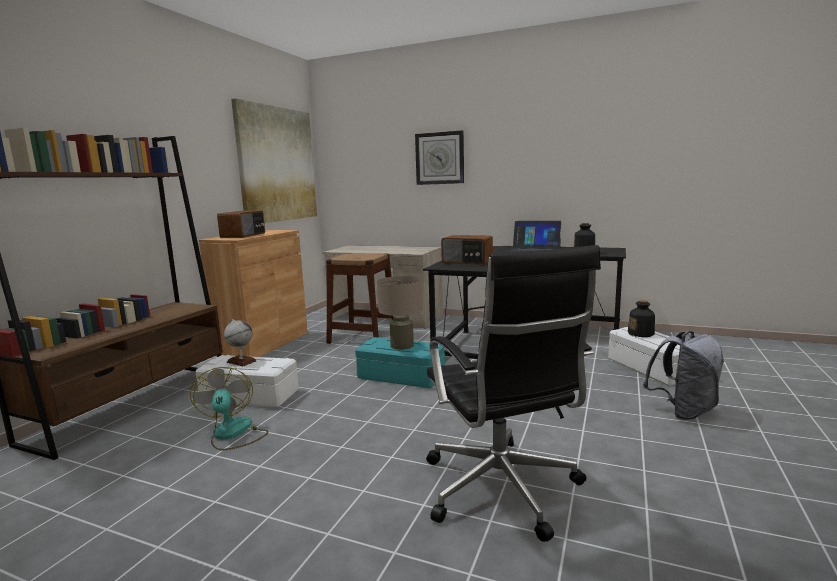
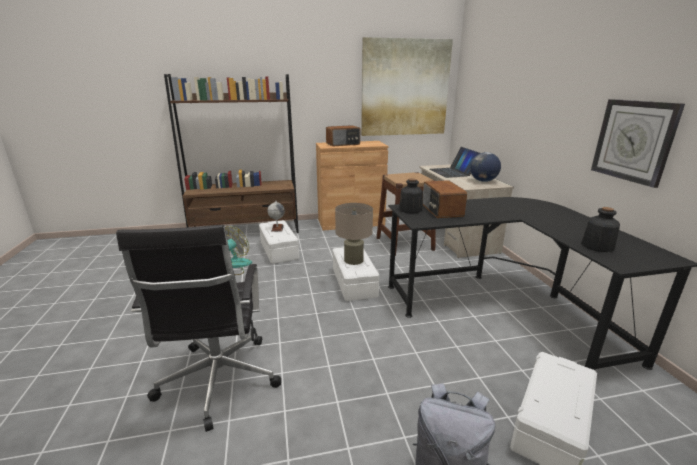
camera: 55 degrees right, 10 degrees up
(400, 376) = (353, 282): turquoise storage box -> white storage box
(412, 248) = (483, 181): none -> globe
(439, 158) = (531, 91): wall clock -> wall clock (633, 141)
(502, 490) = (218, 382): black office chair -> black office chair turned 45 degrees counterclockwise
(534, 250) = (559, 221): laptop -> laptop (453, 172)
(641, 333) = (558, 377): bottle -> bottle (410, 210)

